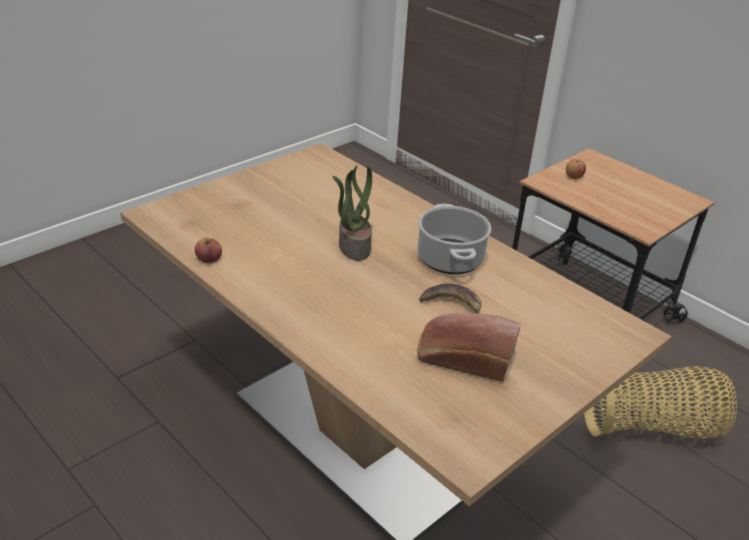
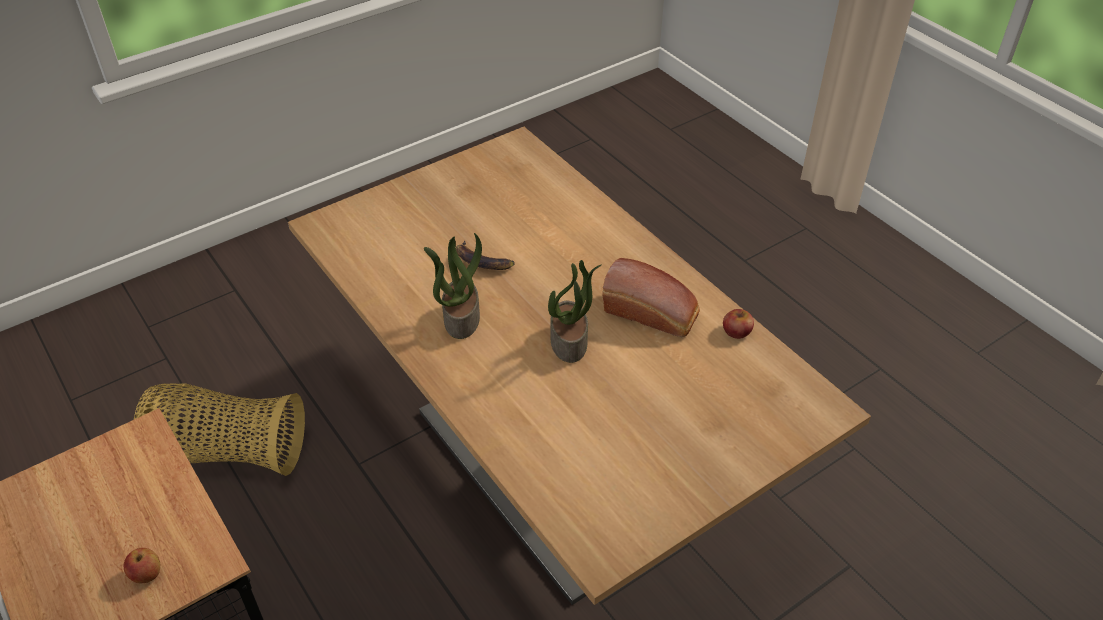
camera: 170 degrees left, 10 degrees up
(450, 259) = (460, 318): cooking pot -> potted plant
(463, 359) = (493, 209): bread -> bread (653, 314)

